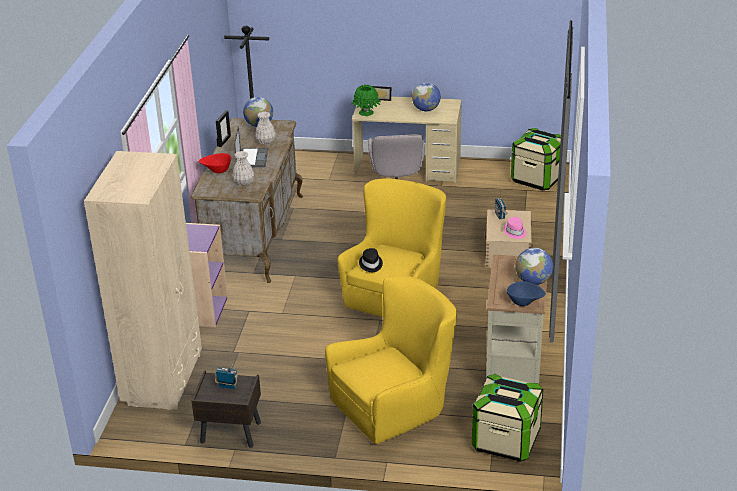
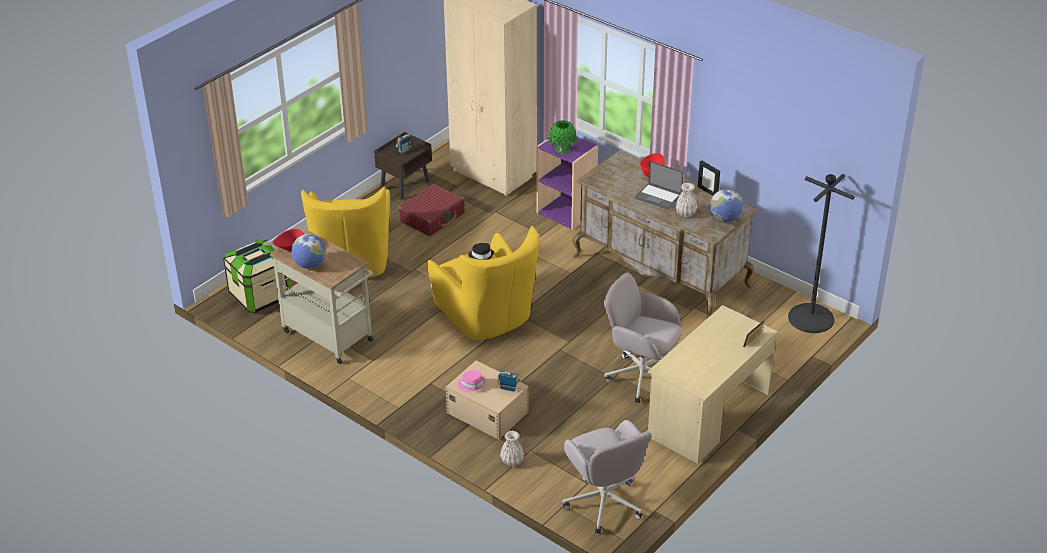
camera: 120 degrees right, 5 degrees up
(244, 182) = (617, 180): white vase -> white vase (512, 461)
(276, 387) = (432, 217): none -> red suitcase
(366, 113) = (727, 319): green vase -> green vase (562, 149)
(426, 109) = (699, 363): globe -> none
(525, 302) = (290, 249): blue bowl -> red bowl
(537, 178) = (603, 505): storage box -> grey office chair

